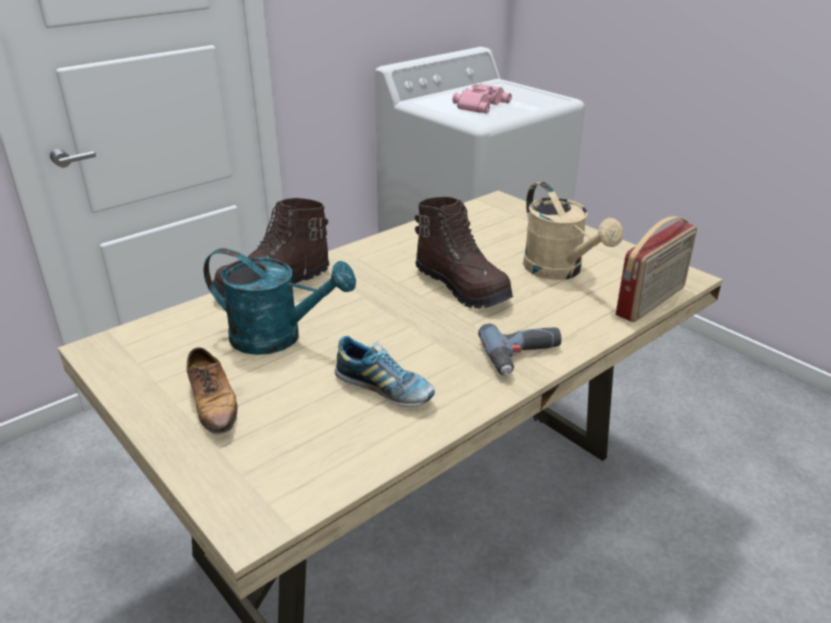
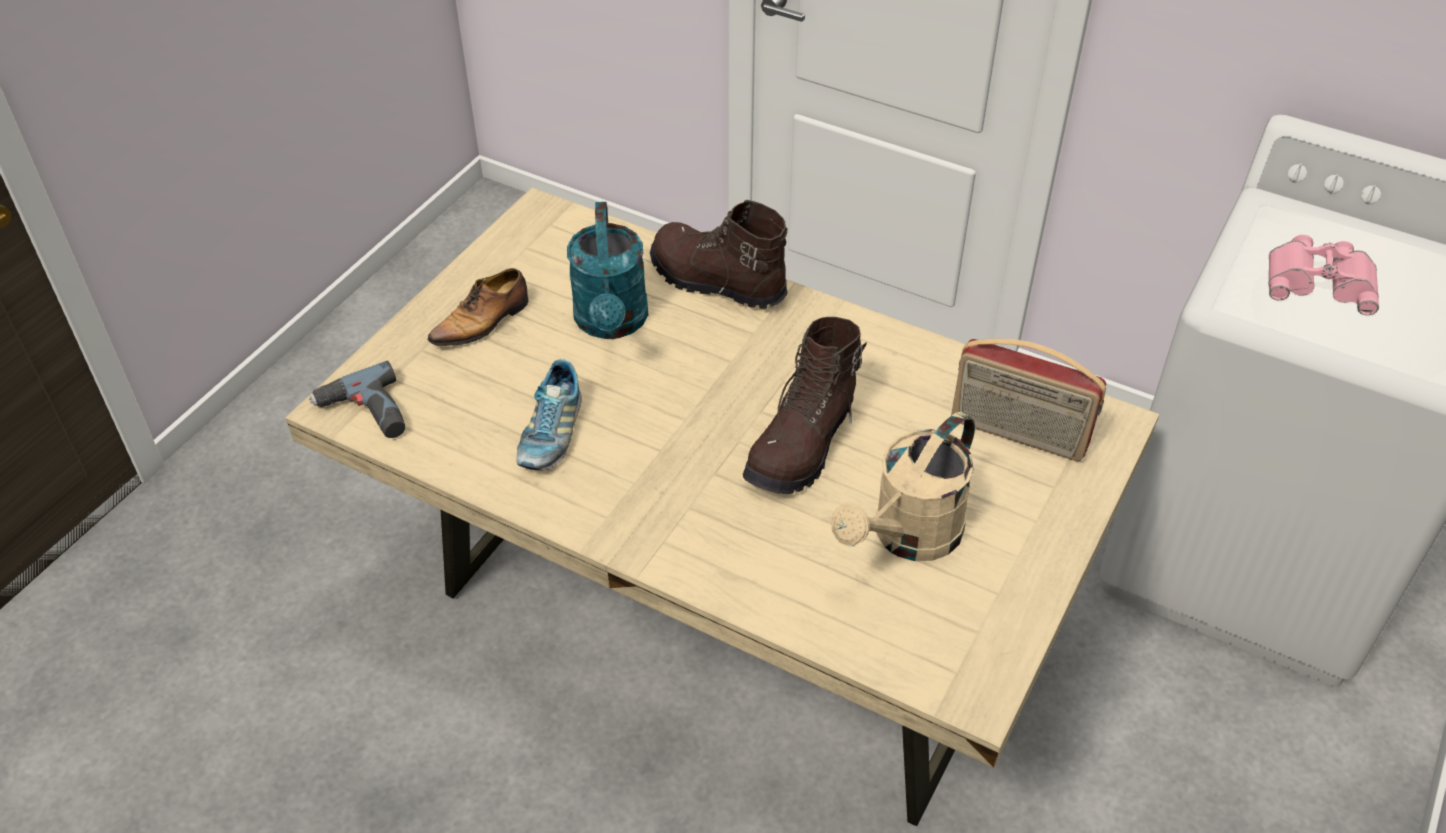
camera: 70 degrees right, 15 degrees up
(524, 357) = (662, 537): power drill -> power drill (365, 415)
(652, 302) = (869, 656): radio -> radio (1017, 434)

